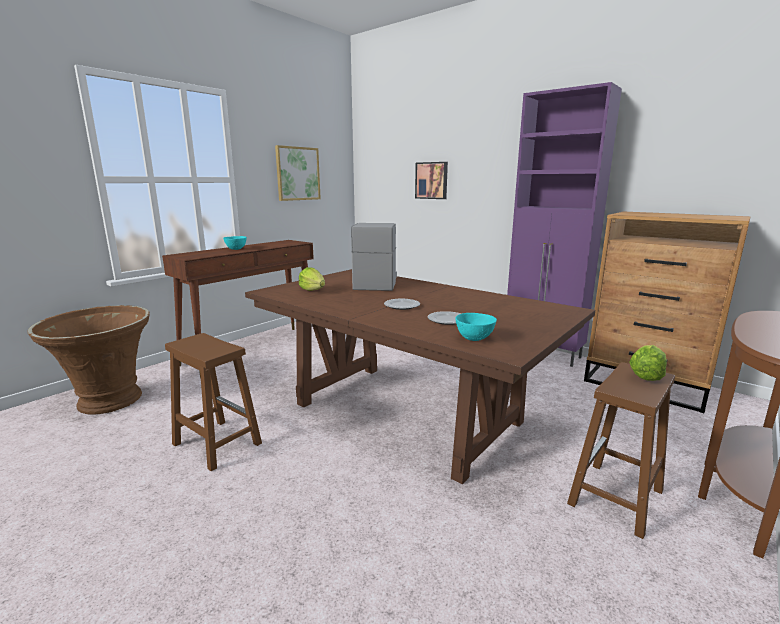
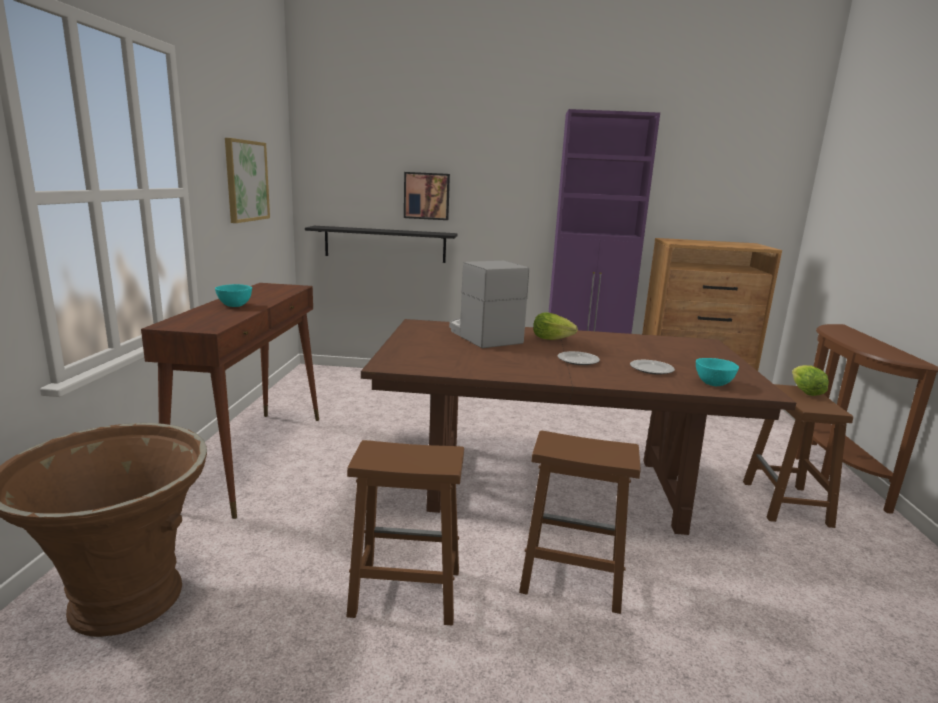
camera: 35 degrees left, 0 degrees up
(313, 290) = (440, 355): lettuce -> lettuce (551, 339)
(320, 475) = (570, 578): none -> brown stool
(405, 219) = (385, 244): none -> black shelf

